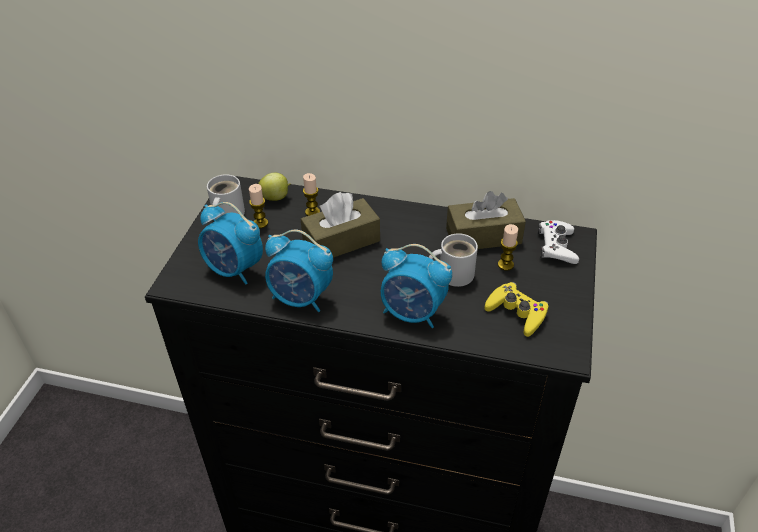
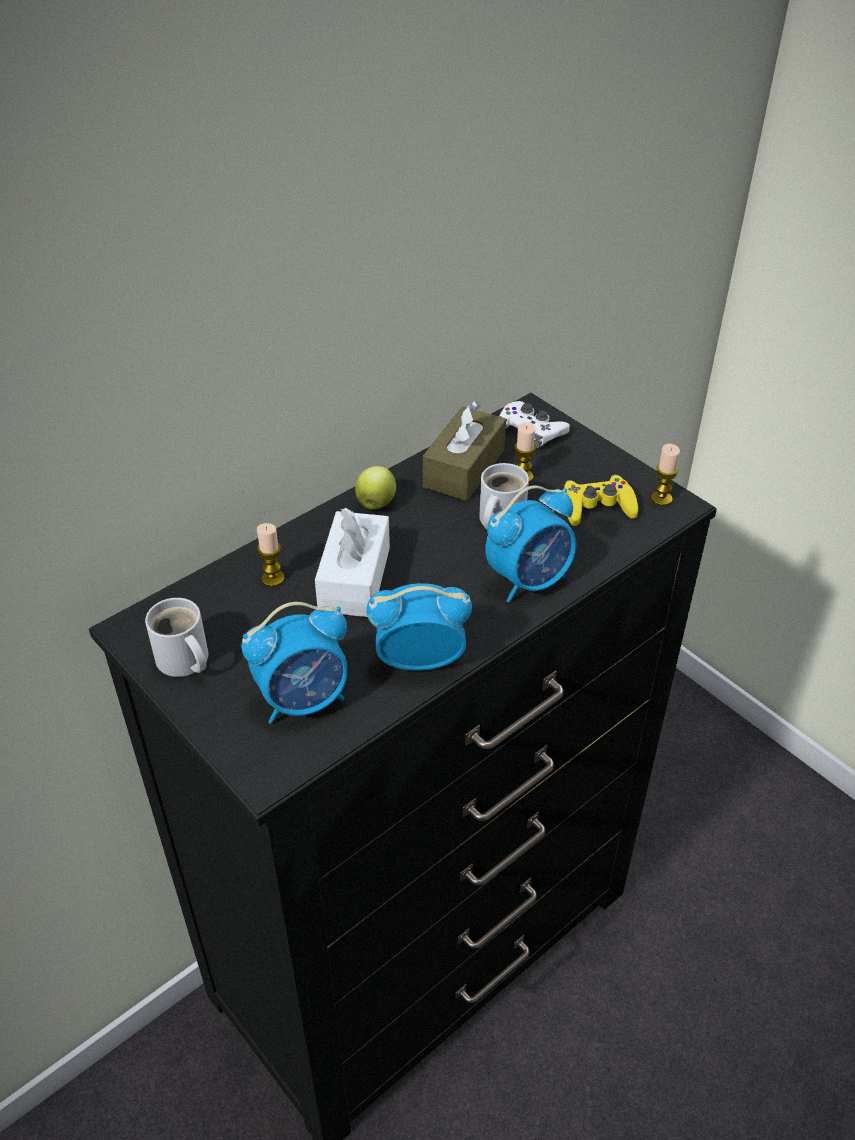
camera: 55 degrees left, 0 degrees up
(260, 223) = (240, 635): candle -> candle (661, 499)
(276, 198) = (205, 598): apple -> apple (376, 503)
(301, 298) = (419, 660): alarm clock -> alarm clock turned 150 degrees counterclockwise
(341, 241) = (354, 579): brown tissue box -> white tissue box

